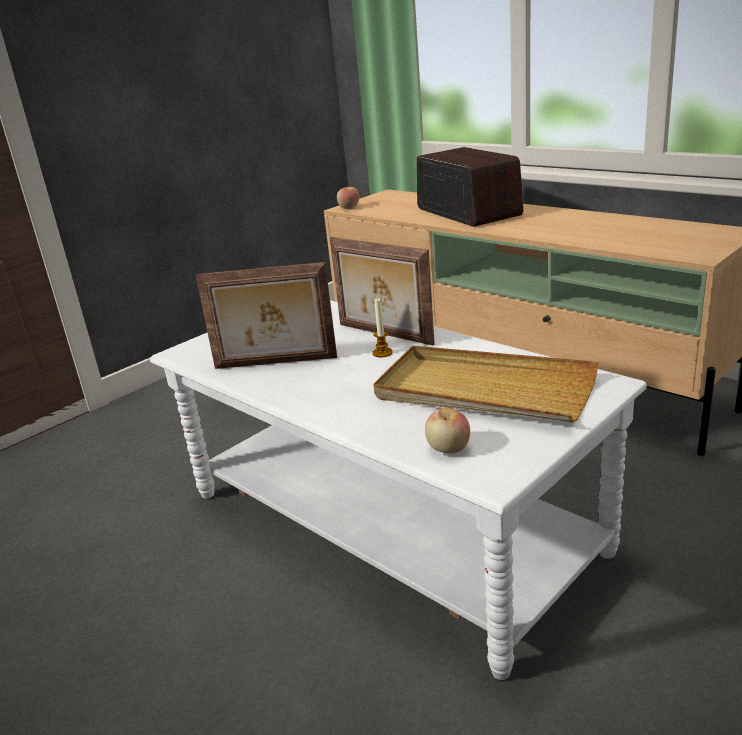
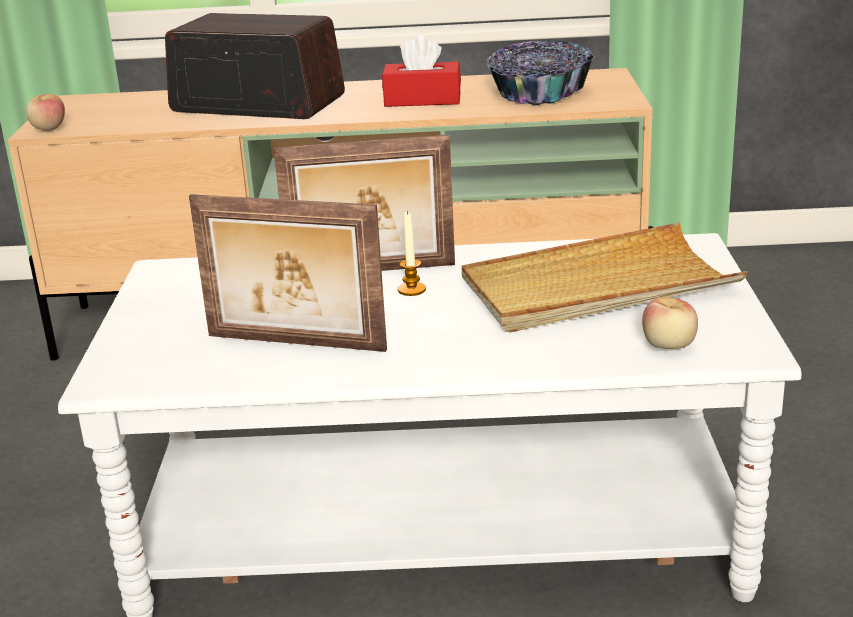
camera: 45 degrees left, 0 degrees up
(275, 363) = (294, 344): picture frame -> picture frame turned 60 degrees clockwise
(563, 227) = (422, 100): none -> red tissue box
(650, 237) = (538, 93): none -> bowl

